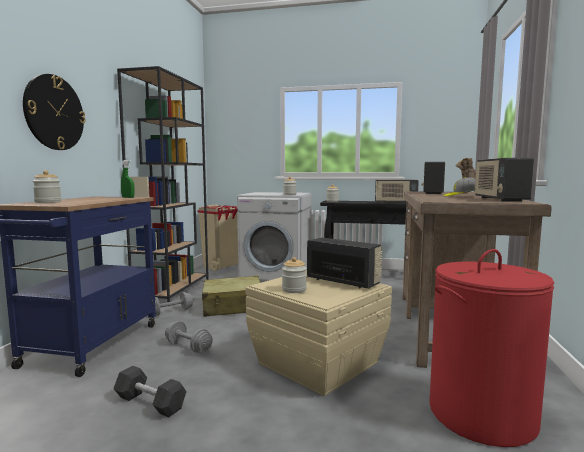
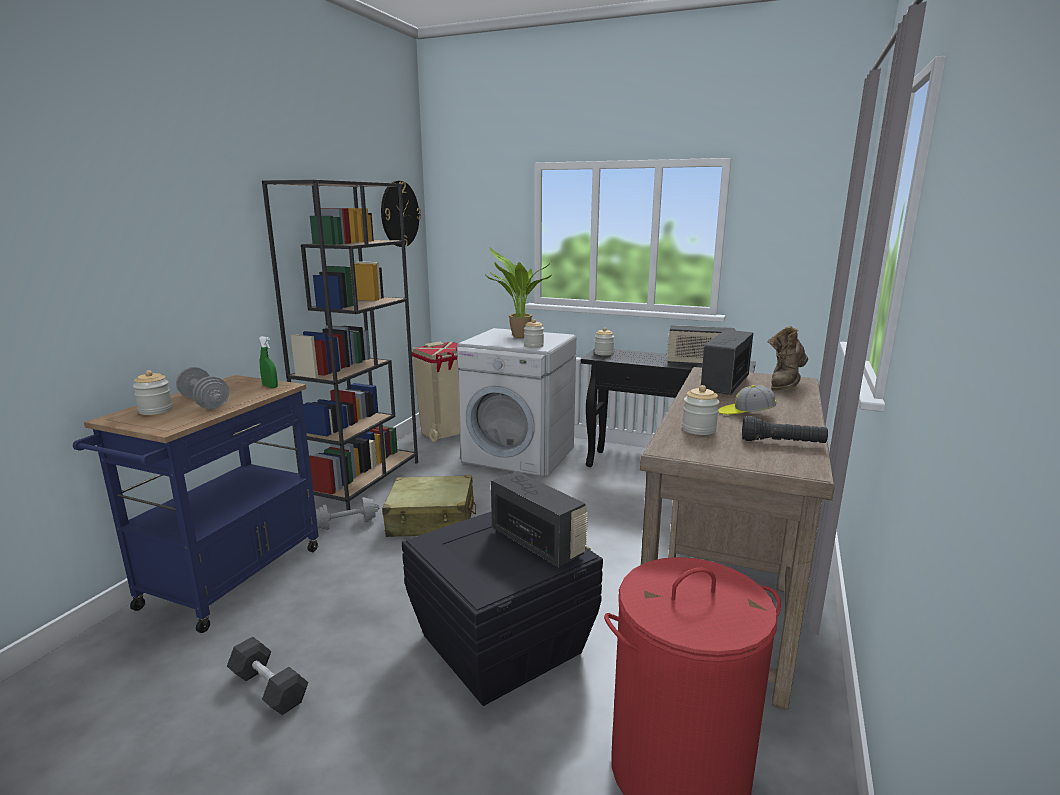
camera: 10 degrees right, 10 degrees up
(54, 113) = (165, 274): wall clock -> wall clock (399, 214)
(188, 347) = (346, 594): grey dumbbell -> grey dumbbell (205, 402)
(275, 193) = (518, 337): none -> potted plant
(294, 290) = (459, 557): jar -> jar (698, 429)
(318, 362) = (501, 642): beige storage box -> black storage box
(499, 199) = (782, 443): radio -> black flashlight

